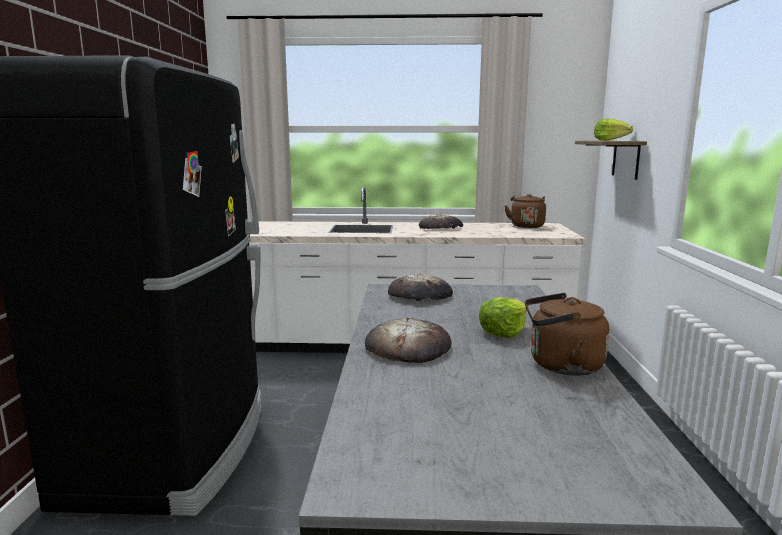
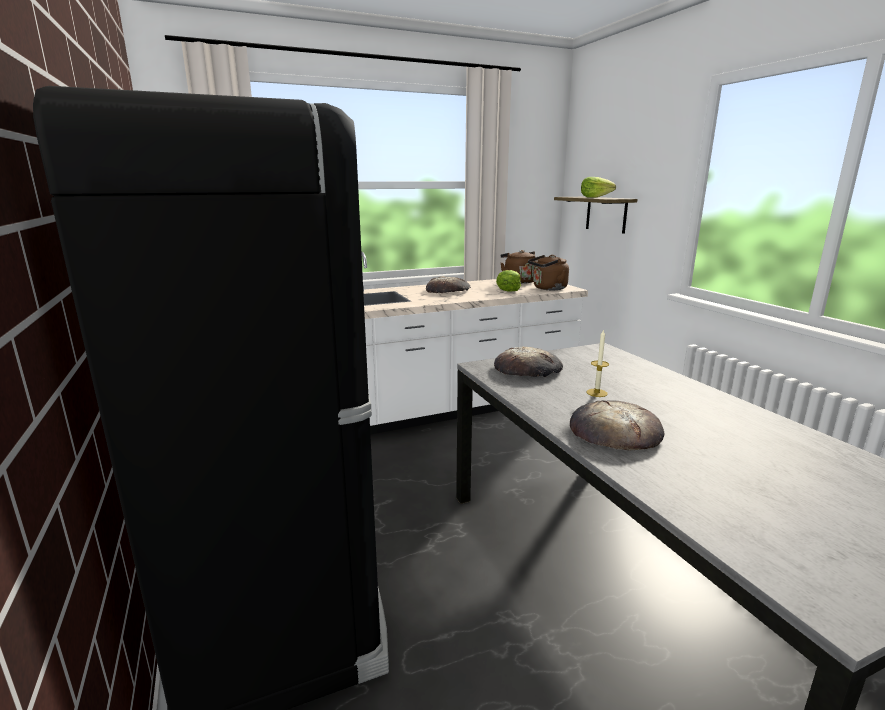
camera: 25 degrees left, 5 degrees up
(448, 319) = (596, 393): none -> candle
(503, 332) = (660, 397): lettuce -> lettuce (509, 290)
(561, 365) = (755, 423): brown kettle -> brown kettle (548, 288)

